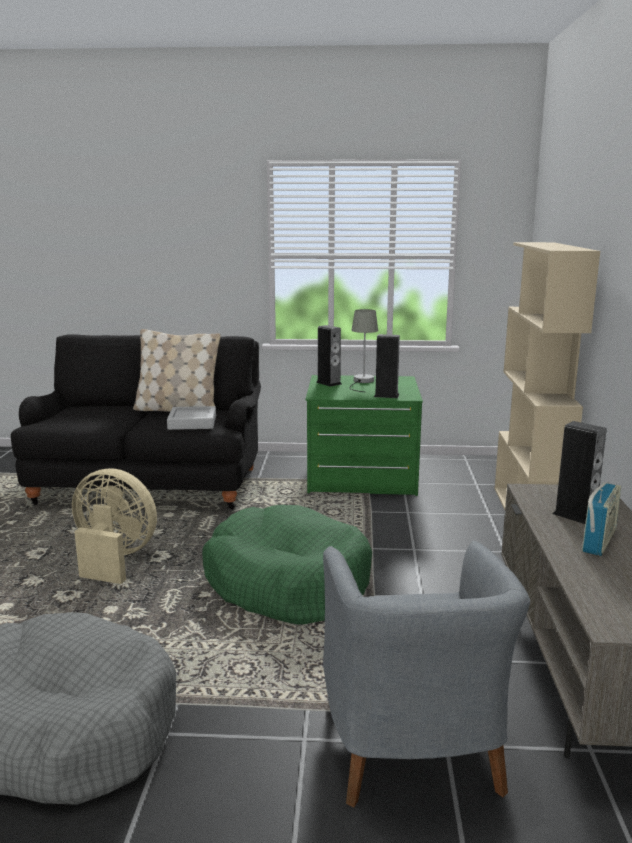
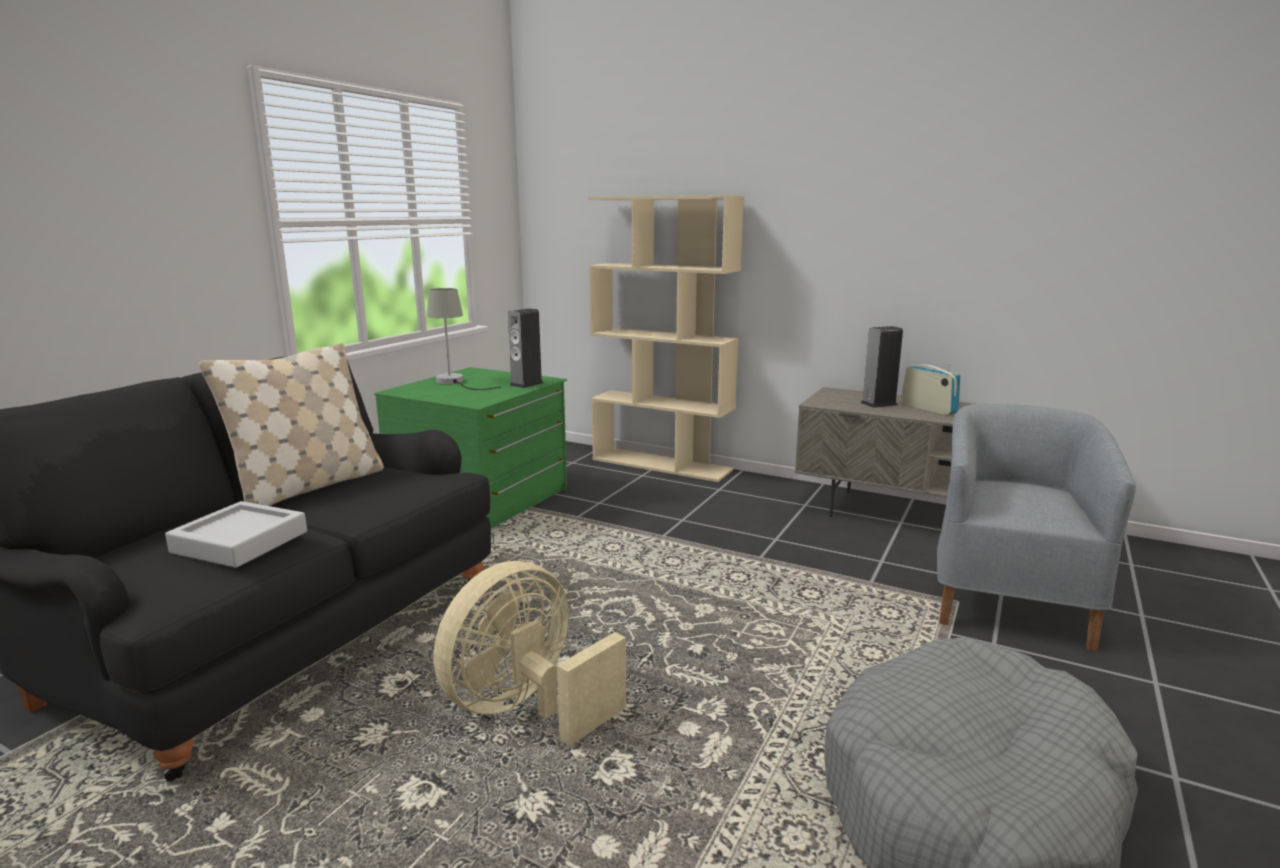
camera: 65 degrees left, 0 degrees up
(192, 422) = (400, 484): grey tray -> grey tray (240, 542)
(287, 583) = (704, 594): green dog bed -> none
(328, 383) = (431, 392): speaker -> none
(412, 748) = (1008, 600): grey armchair -> grey armchair turned 90 degrees counterclockwise

